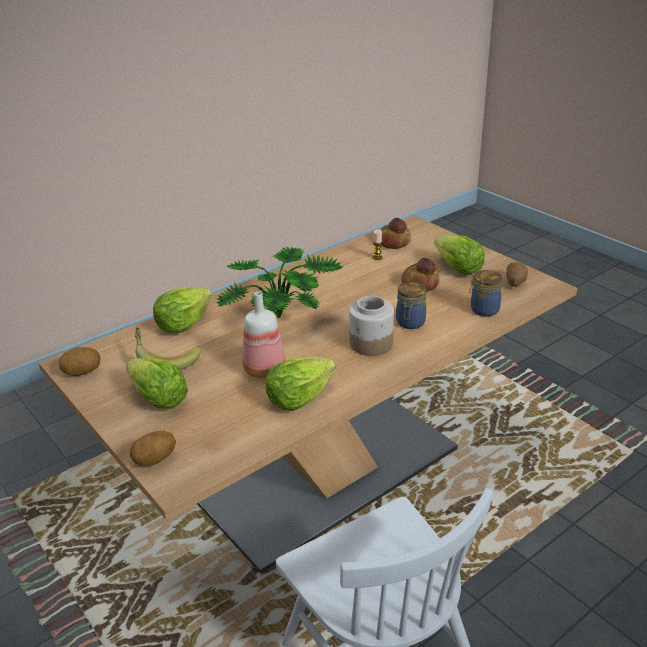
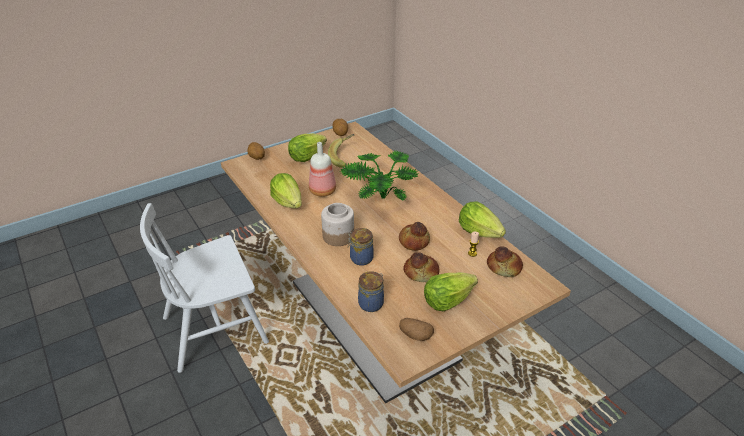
camera: 95 degrees right, 5 degrees up
(183, 324) = (382, 162): lettuce -> lettuce (479, 232)
(366, 291) = (413, 241): none -> bread

